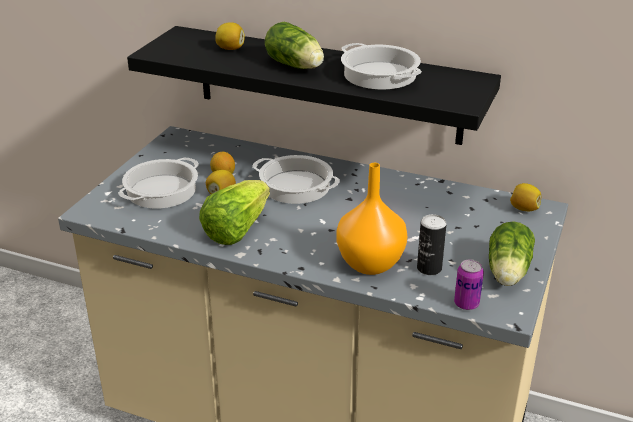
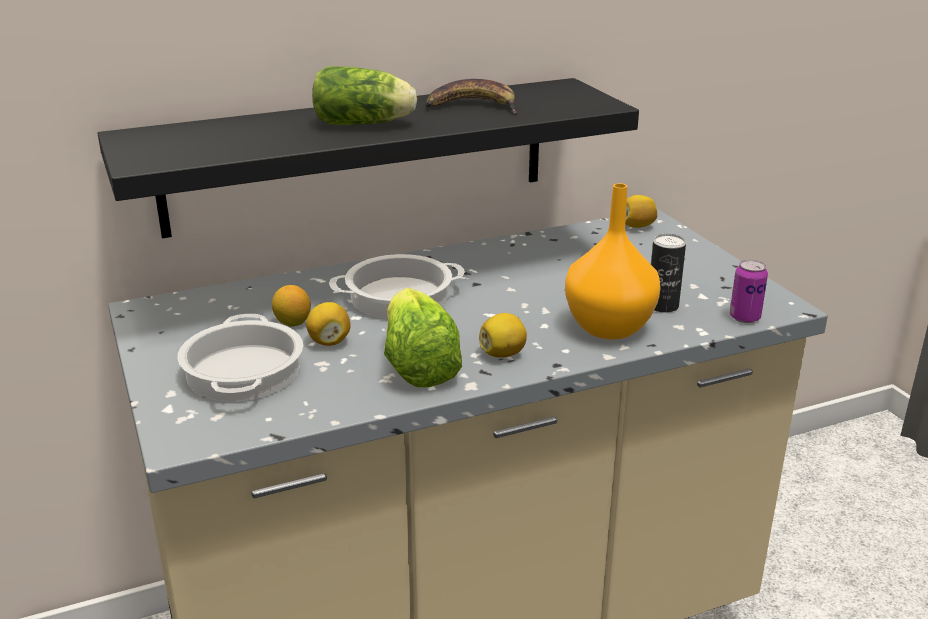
camera: 45 degrees left, 5 degrees down
(230, 48) = (242, 131): lemon -> lemon (503, 353)
(381, 75) = (473, 106): cooking pot -> banana
(507, 273) = (724, 279): lettuce -> none

